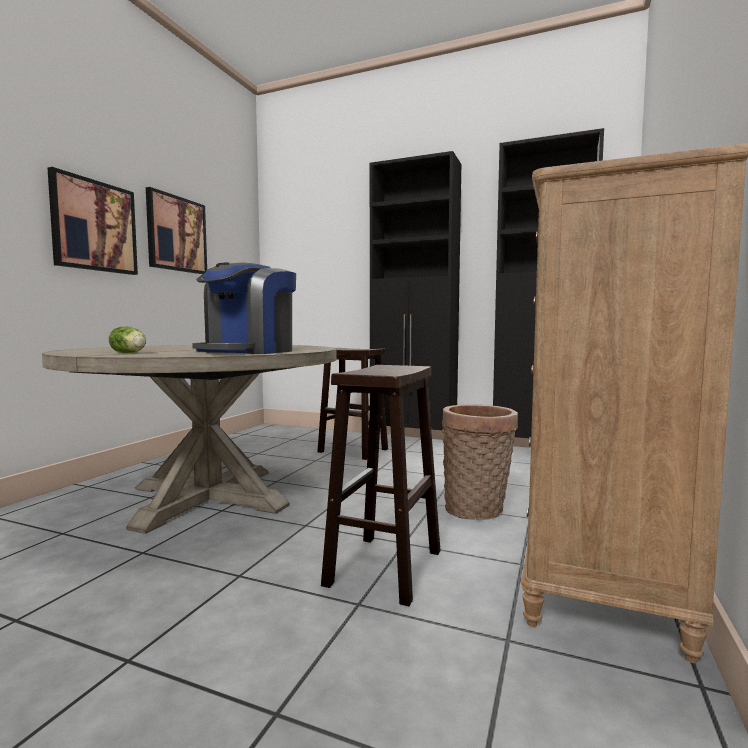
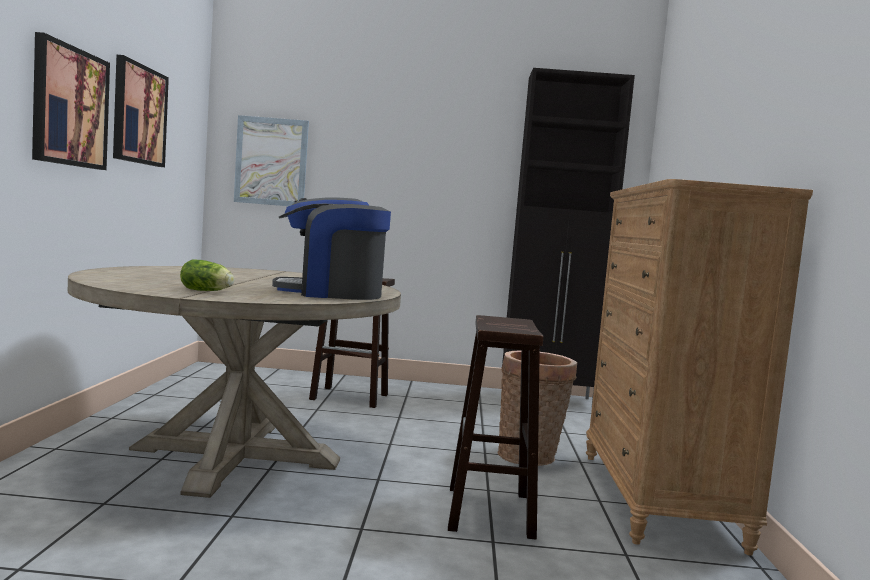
camera: 20 degrees left, 0 degrees up
(248, 352) = (331, 293): coffee machine -> coffee machine turned 75 degrees clockwise
(303, 265) = (271, 161): none -> picture
(414, 442) = (409, 386): black cabinet -> none

